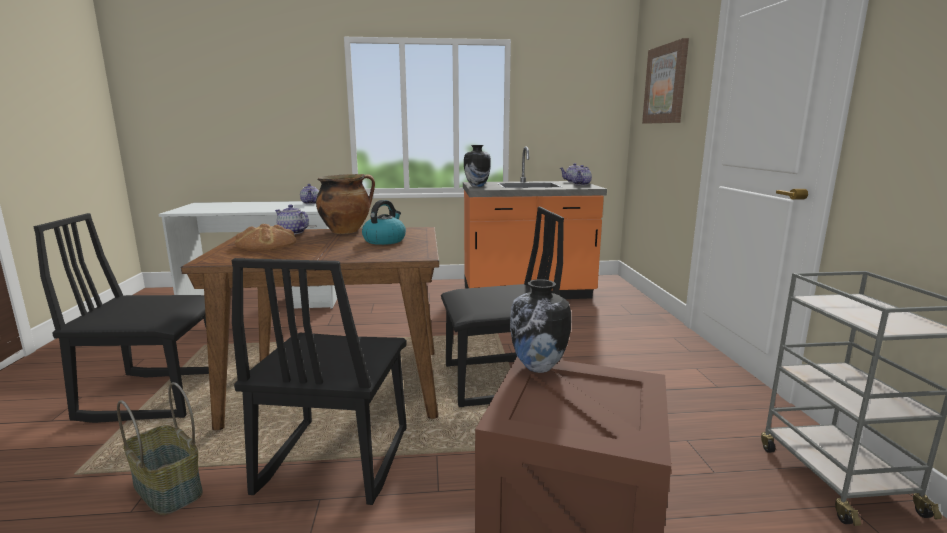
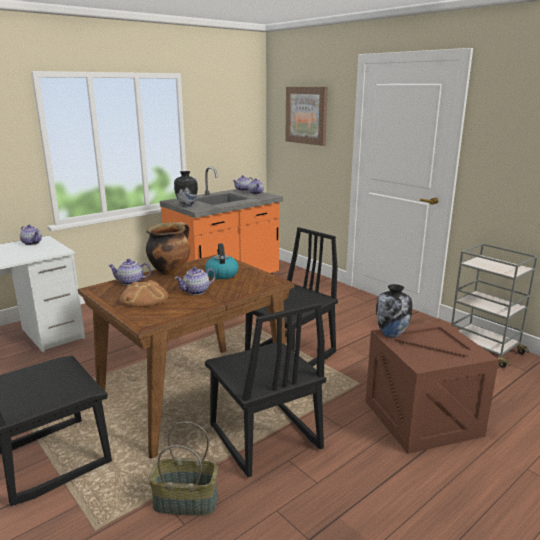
camera: 35 degrees left, 5 degrees up
(321, 248) = (196, 292): none -> teapot

